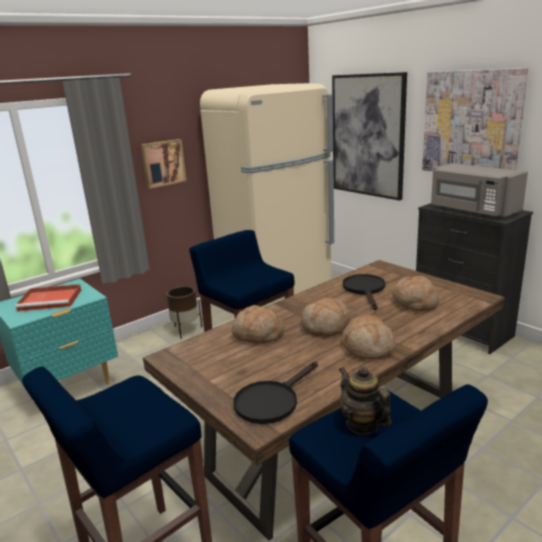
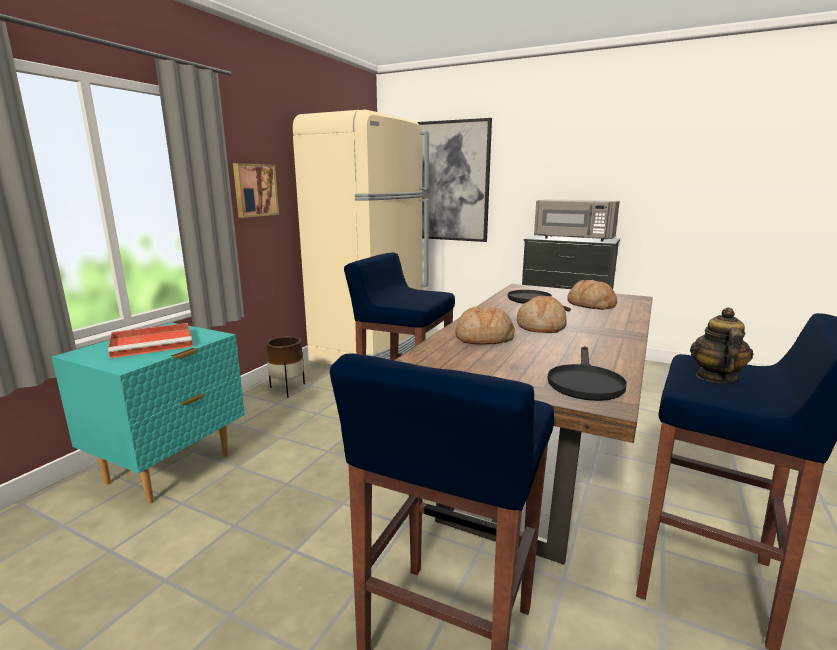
camera: 25 degrees left, 5 degrees down
(362, 424) = (715, 377): teapot -> teapot turned 75 degrees clockwise
(368, 347) = (604, 335): bread -> none
(471, 123) = (558, 164): picture -> none

